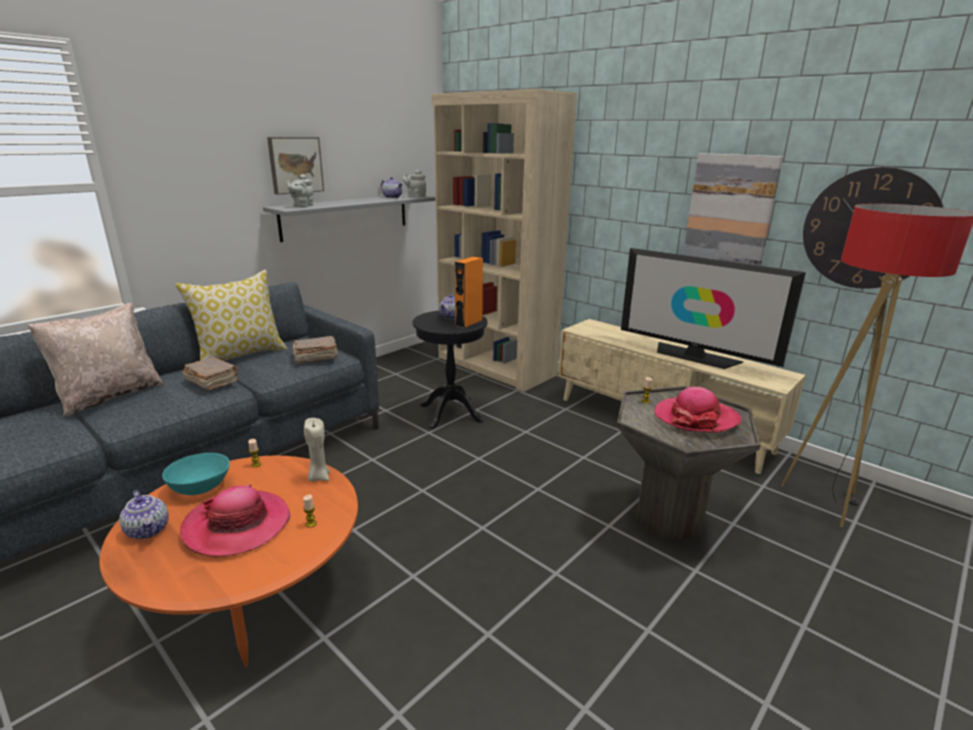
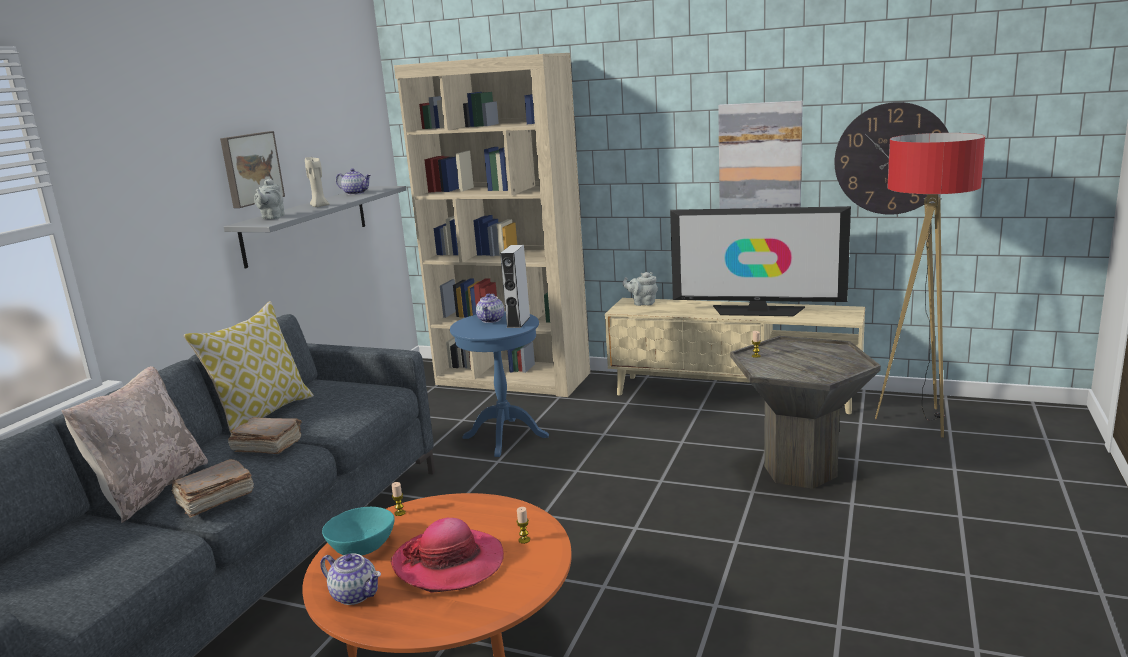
camera: 20 degrees left, 5 degrees down
(315, 357) = (361, 396): brown book -> brown book (214, 499)
(318, 477) = (484, 504): beige candle -> beige candle (319, 206)
(415, 196) = (381, 188): grey teapot -> grey teapot (642, 303)
(451, 413) = (505, 437): black side table -> blue side table
(468, 323) = (518, 322): orange speaker -> grey speaker
(696, 418) = (811, 359): hat -> none

